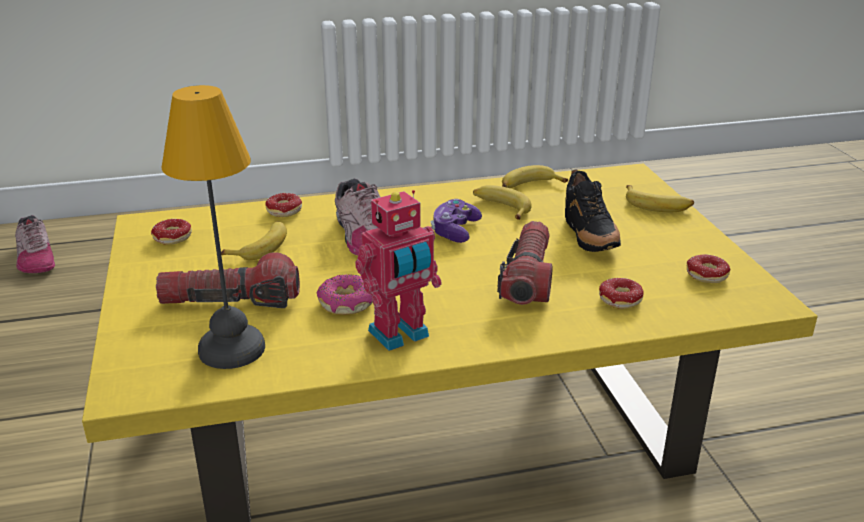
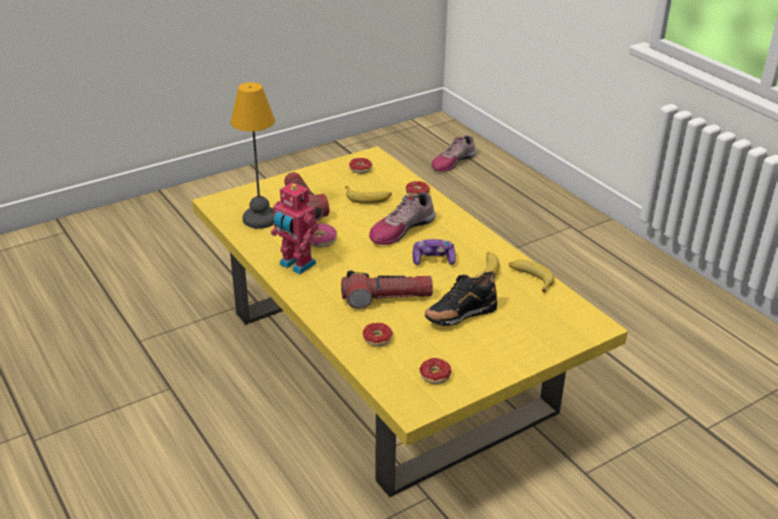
camera: 70 degrees right, 5 degrees up
(657, 205) = (542, 344): banana -> none

